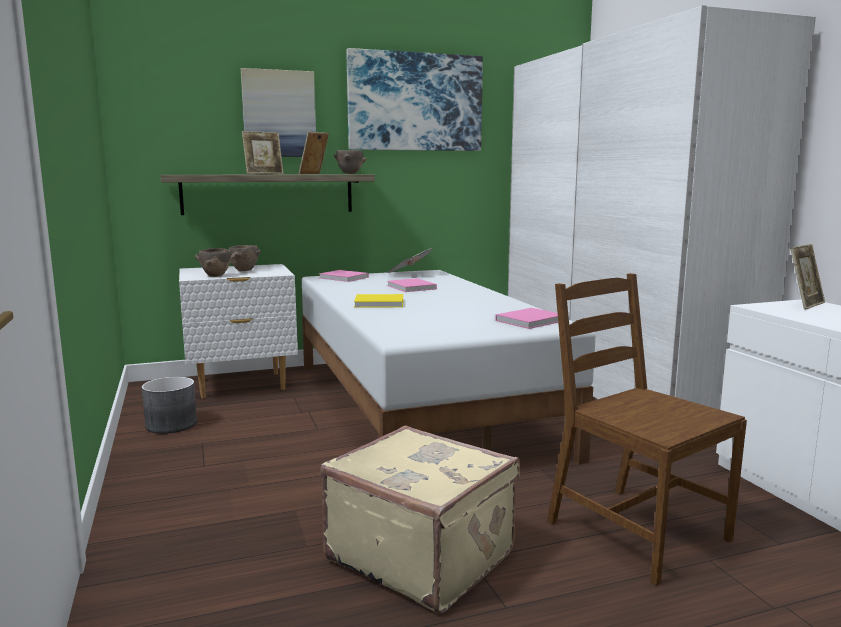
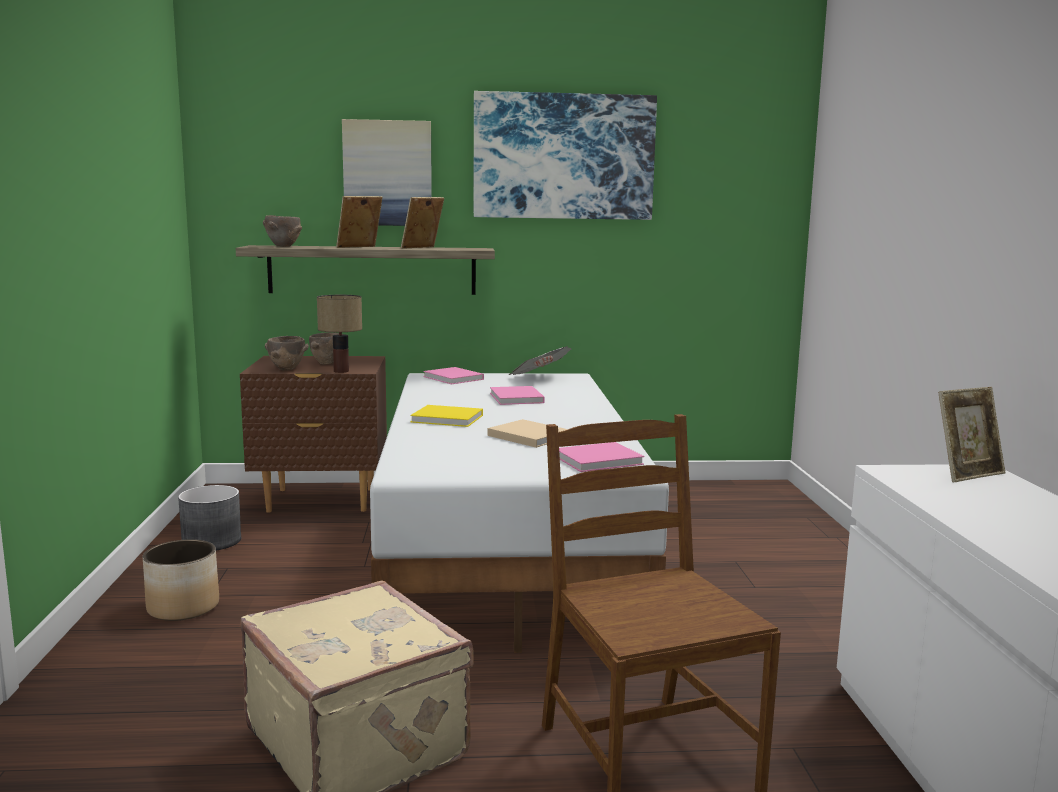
camera: 15 degrees right, 0 degrees up
(188, 477) = (183, 607): none -> planter
(241, 385) = (321, 500): white nightstand -> brown nightstand
(263, 275) = (340, 371): none -> table lamp
(264, 174) = (359, 247): picture frame -> picture frame turned 150 degrees clockwise
(350, 174) = (470, 248): brown bowl -> brown bowl (283, 246)
(456, 310) = (527, 436): none -> beige book
(614, 383) = (790, 548): white wardrobe -> none

